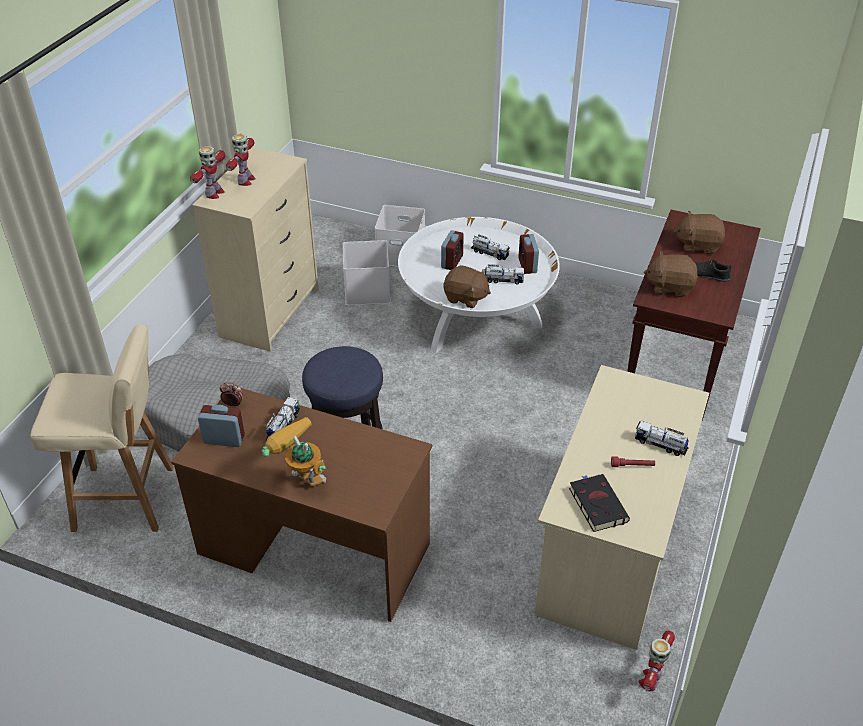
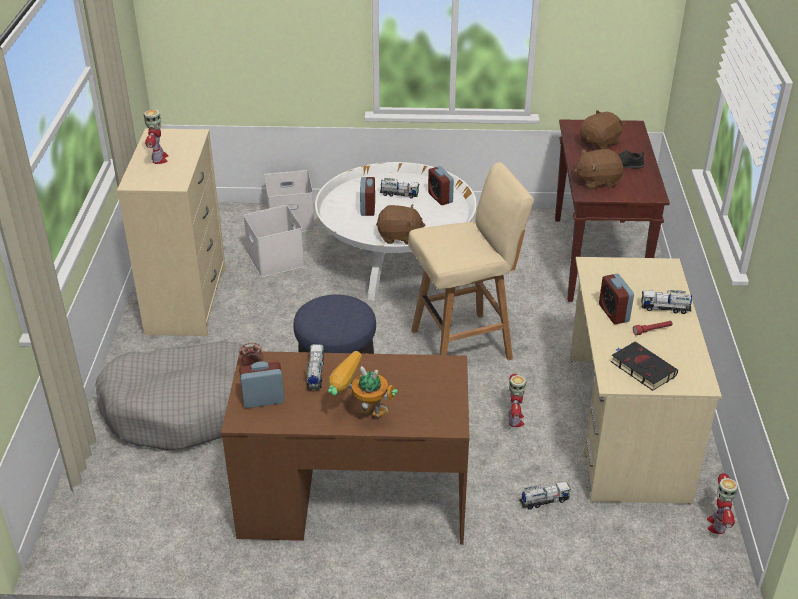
camera: 20 degrees left, 5 degrees down
(127, 499) = (131, 508): beige stool -> beige stool (464, 344)
(214, 193) = (133, 176): toy robot -> toy robot (515, 420)
(503, 280) = (425, 214): toy truck -> toy truck (544, 501)
(603, 436) = (613, 313): none -> alarm clock
(697, 245) = (600, 143): brown plush toy -> brown plush toy turned 150 degrees clockwise

